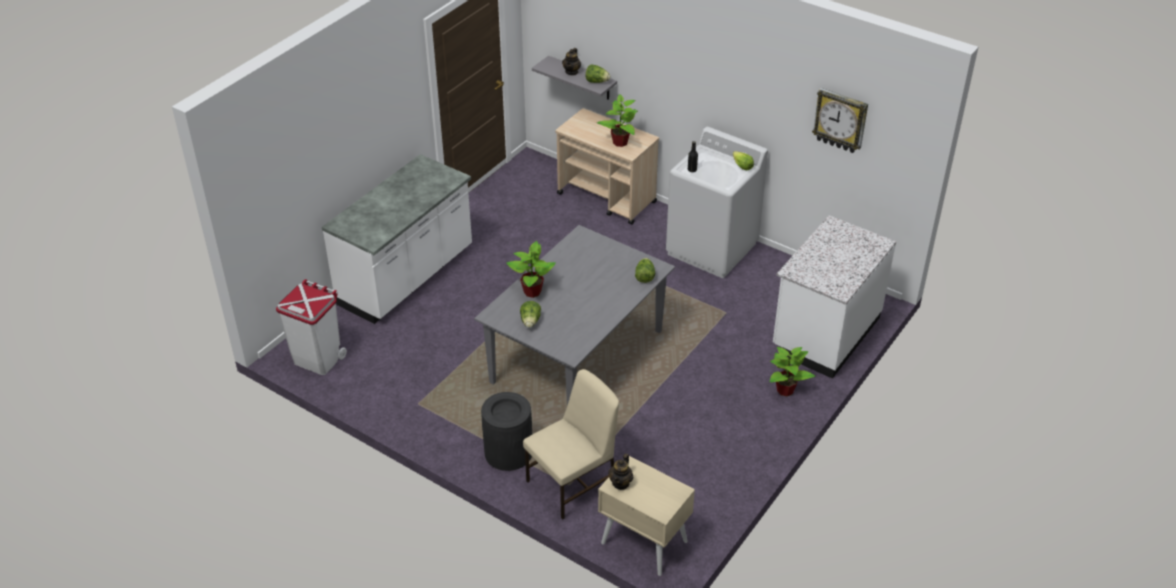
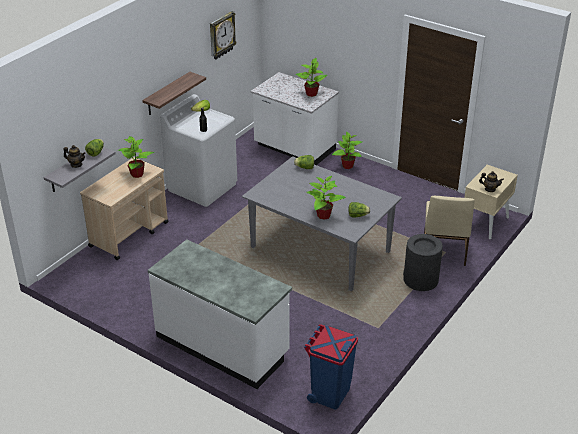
camera: 90 degrees left, 5 degrees down
(318, 359) = (330, 393): white trash can -> blue trash can
(573, 483) = (443, 250): beige chair -> beige chair turned 135 degrees counterclockwise
(728, 114) = (167, 94): none -> shelf
(831, 273) = (311, 93): none -> potted plant

